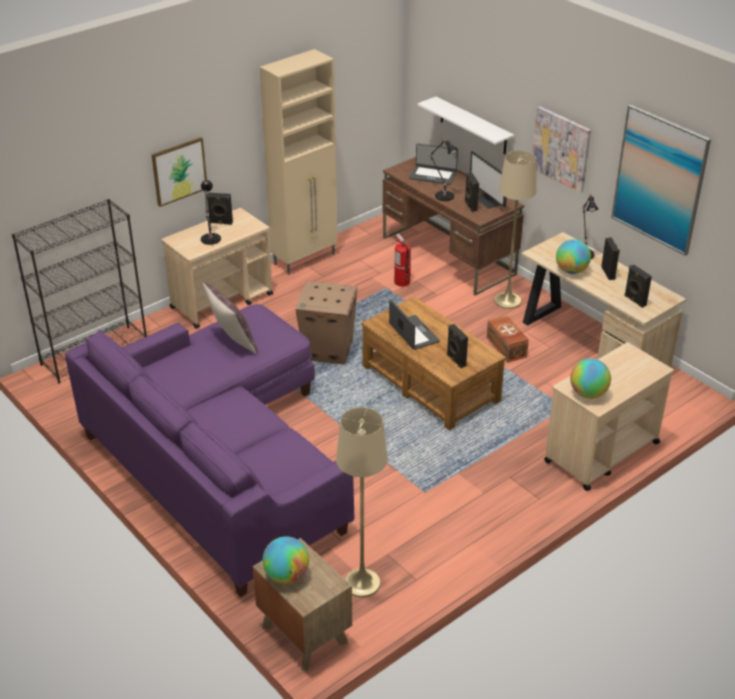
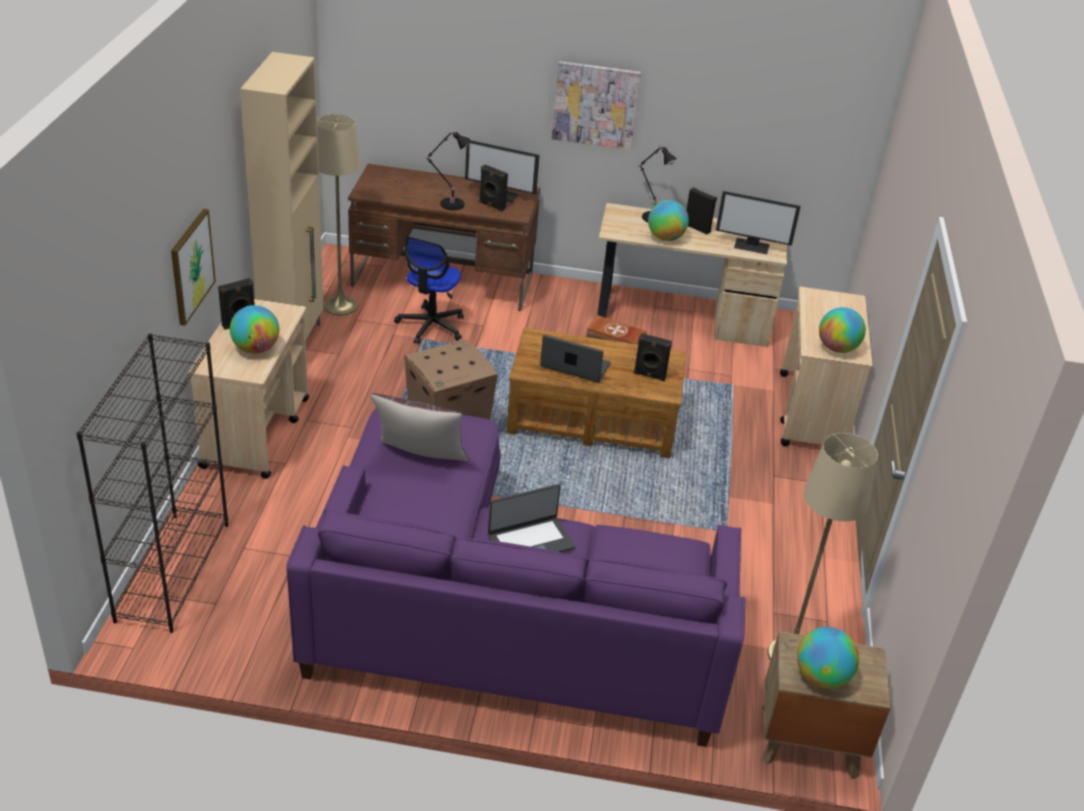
camera: 45 degrees left, 0 degrees up
(210, 240) = (256, 349): black table lamp -> globe
(402, 282) = (431, 326): fire extinguisher -> office chair
(433, 175) = (410, 186): laptop -> laptop (530, 541)
(473, 126) = (448, 110): white shelf -> none
(507, 300) = (556, 304): beige floor lamp -> beige floor lamp (340, 306)
(634, 301) = (752, 246): black speaker -> monitor
(659, 180) = (742, 106): picture -> none

